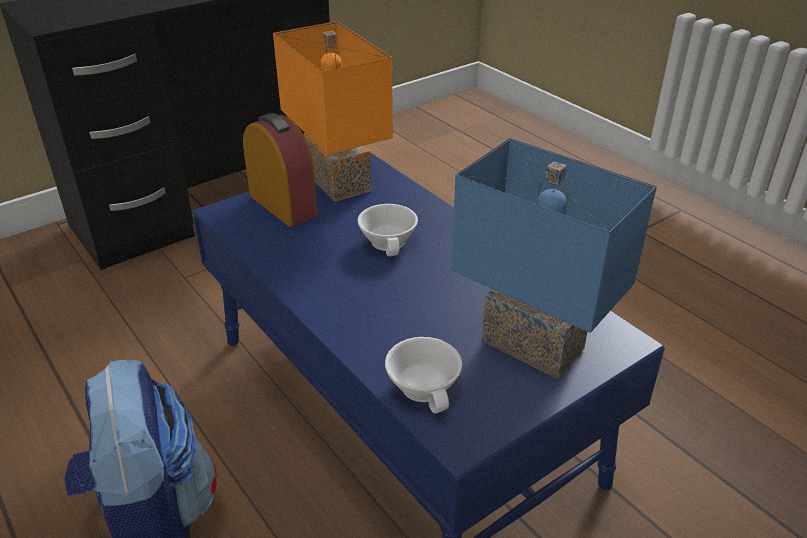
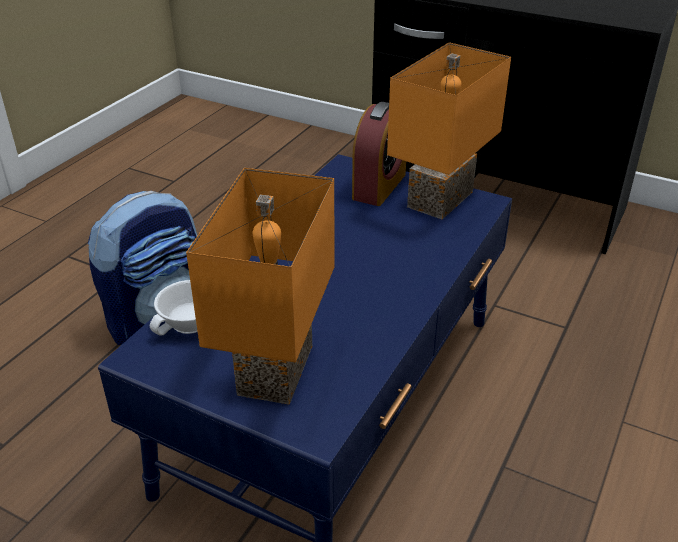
camera: 65 degrees right, 0 degrees up
(390, 242) = (371, 252): white cup -> none
(528, 347) = (271, 368): blue table lamp -> orange table lamp

